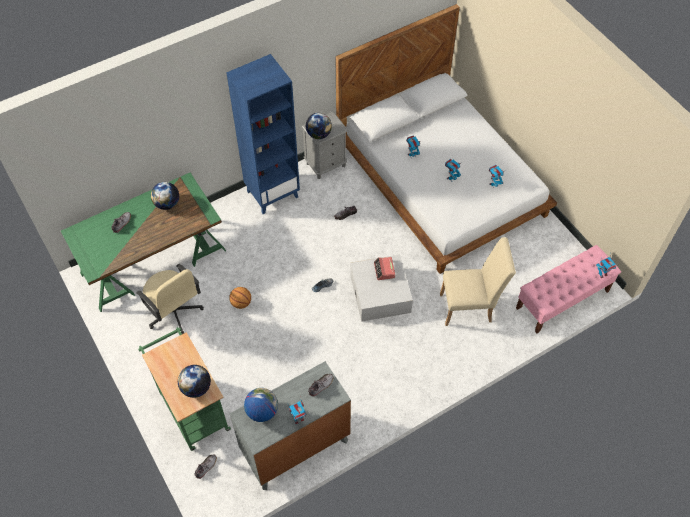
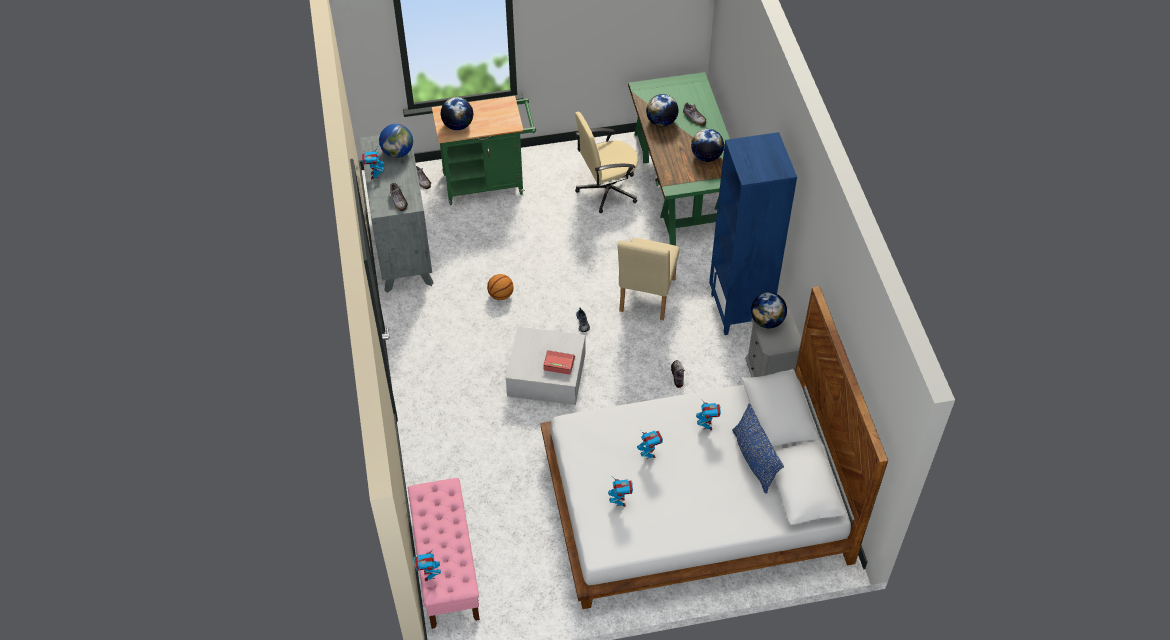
camera: 110 degrees right, 5 degrees down
(133, 244) = (661, 122): none -> globe
(241, 303) = (593, 246): basketball -> basketball (501, 295)
(425, 126) = (754, 459): none -> blue pillow
(470, 307) = (484, 458): beige chair -> beige chair (645, 299)

